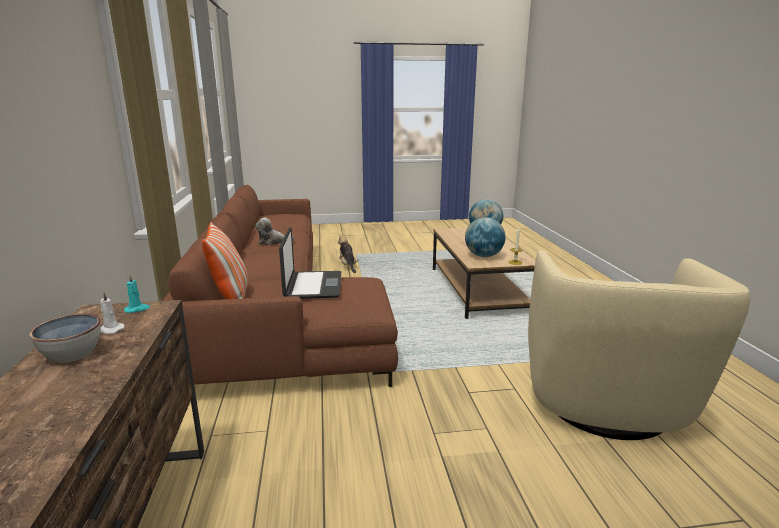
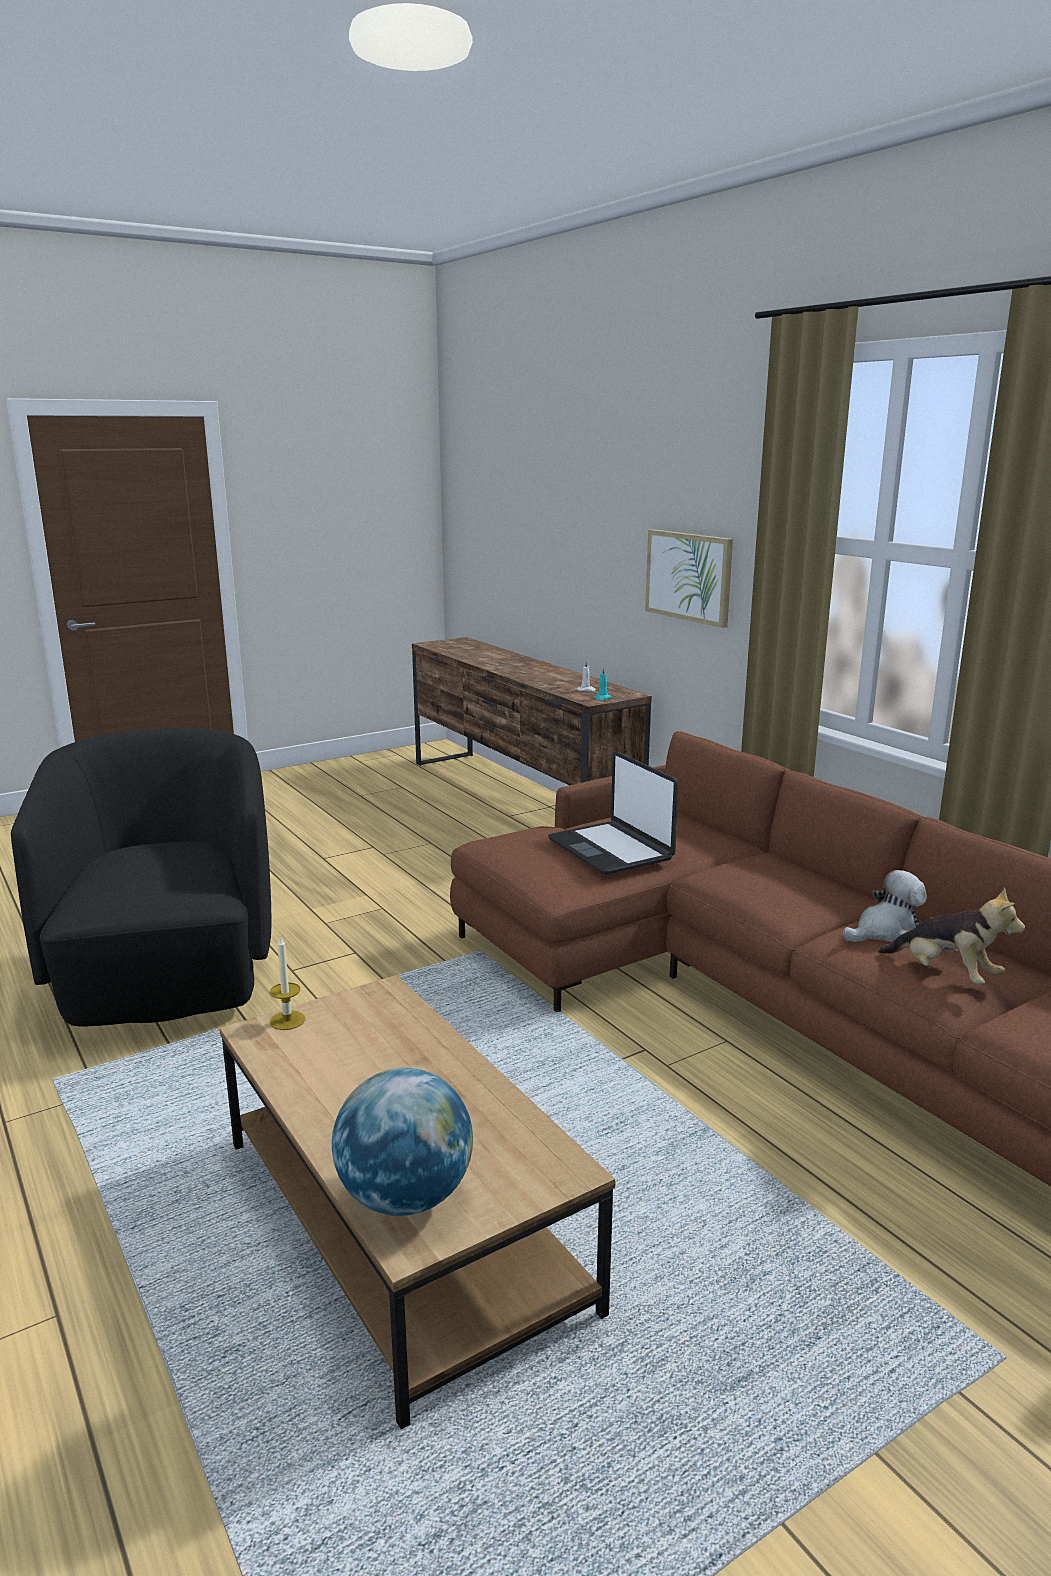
camera: 155 degrees right, 0 degrees up
(60, 151) = (689, 576): none -> picture
(71, 354) = (576, 682): bowl -> none
(231, 297) = (694, 826): pillow -> none
(348, 266) = (899, 1238): plush toy -> plush toy (945, 974)
(483, 256) = (372, 1030): globe -> none
(603, 404) = (169, 977): beige armchair -> black armchair

